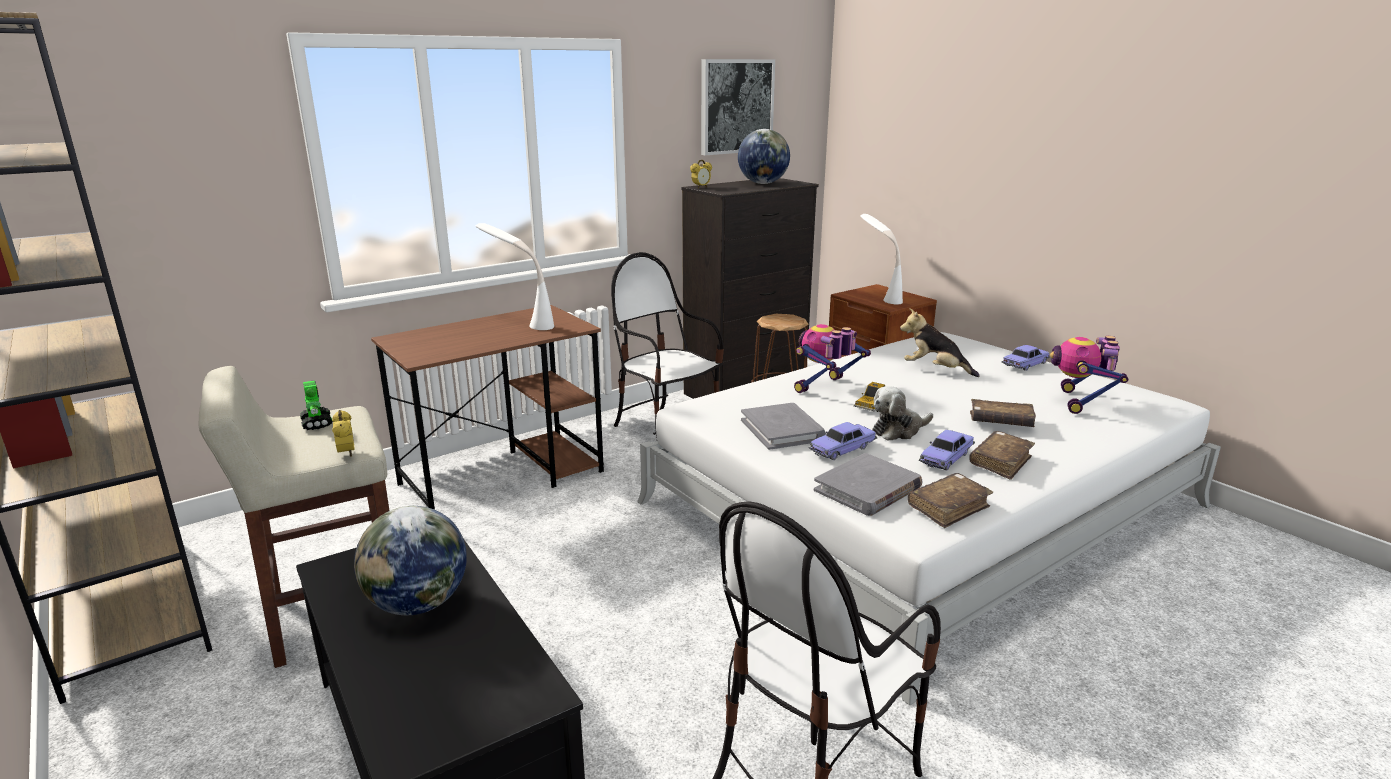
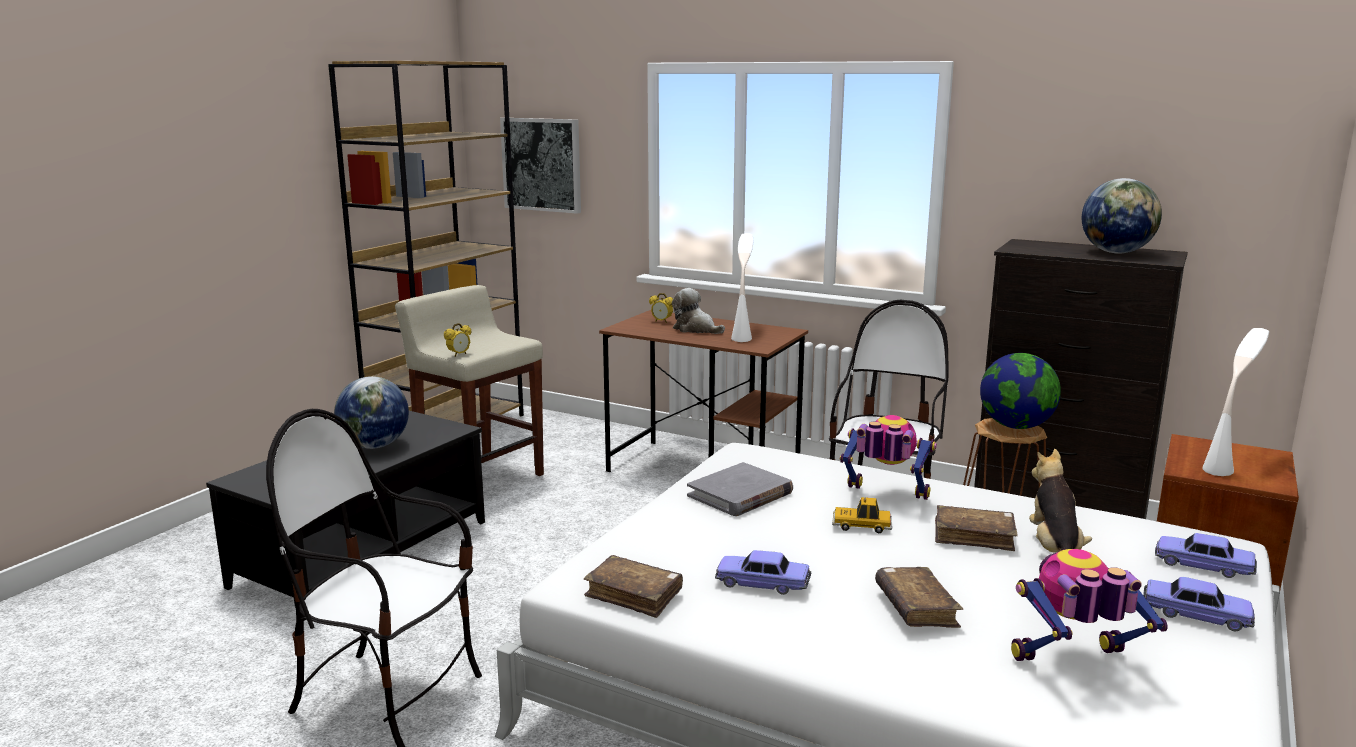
camera: 65 degrees right, 5 degrees down
(317, 423) = (497, 339): toy robot -> none
(701, 187) = (1023, 242): alarm clock -> alarm clock (662, 322)
(736, 106) = (1131, 146): picture -> picture (542, 164)
(783, 318) = (1016, 426): none -> globe
(842, 449) = (723, 527): toy car -> toy car (1203, 566)
(867, 489) = (641, 551): grey book -> none
(898, 430) = (808, 549): plush toy -> plush toy (696, 329)
(1000, 462) = (787, 618): brown book -> brown book (973, 536)

